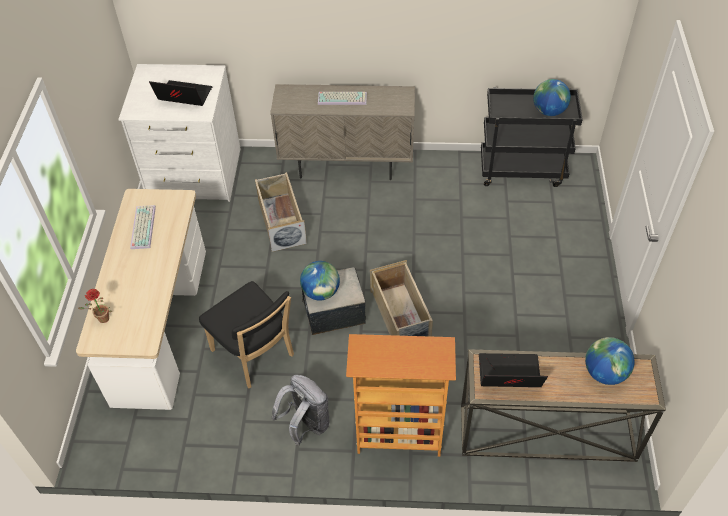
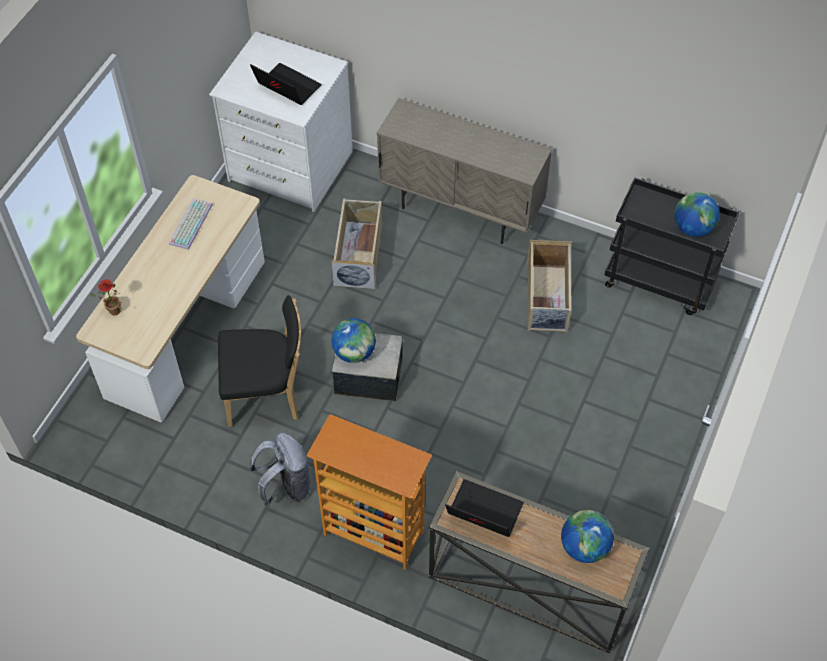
camera: 20 degrees right, 5 degrees up
(255, 355) = (267, 395): black chair -> black chair turned 75 degrees counterclockwise
(343, 98) = (464, 138): keyboard -> none
(401, 316) = (437, 406): beige storage box -> beige storage box (547, 298)

